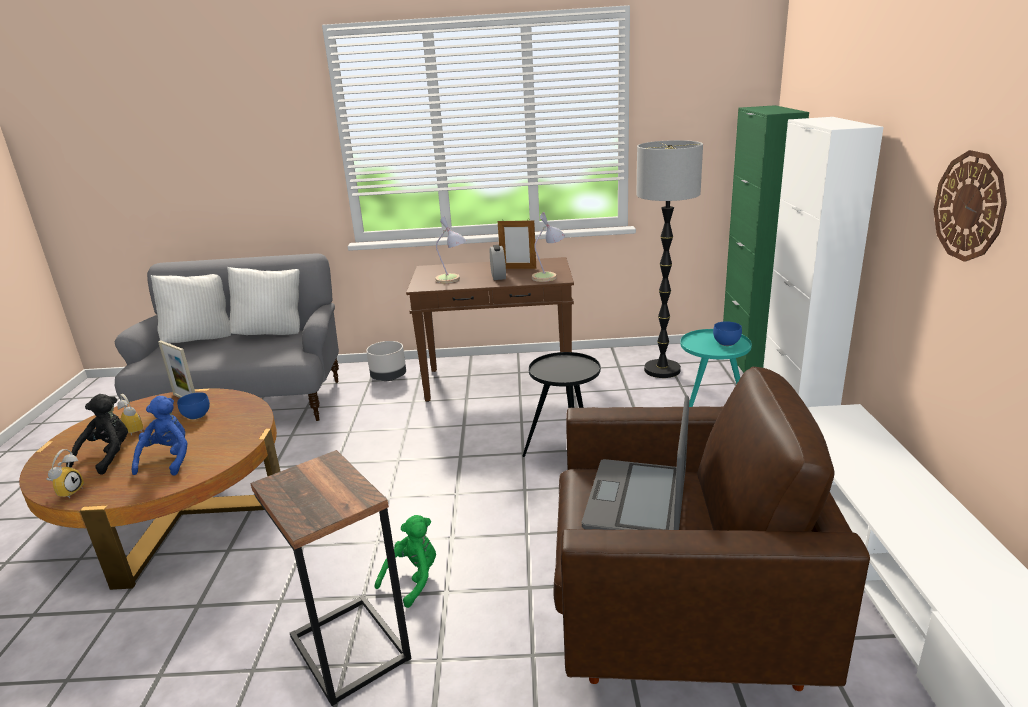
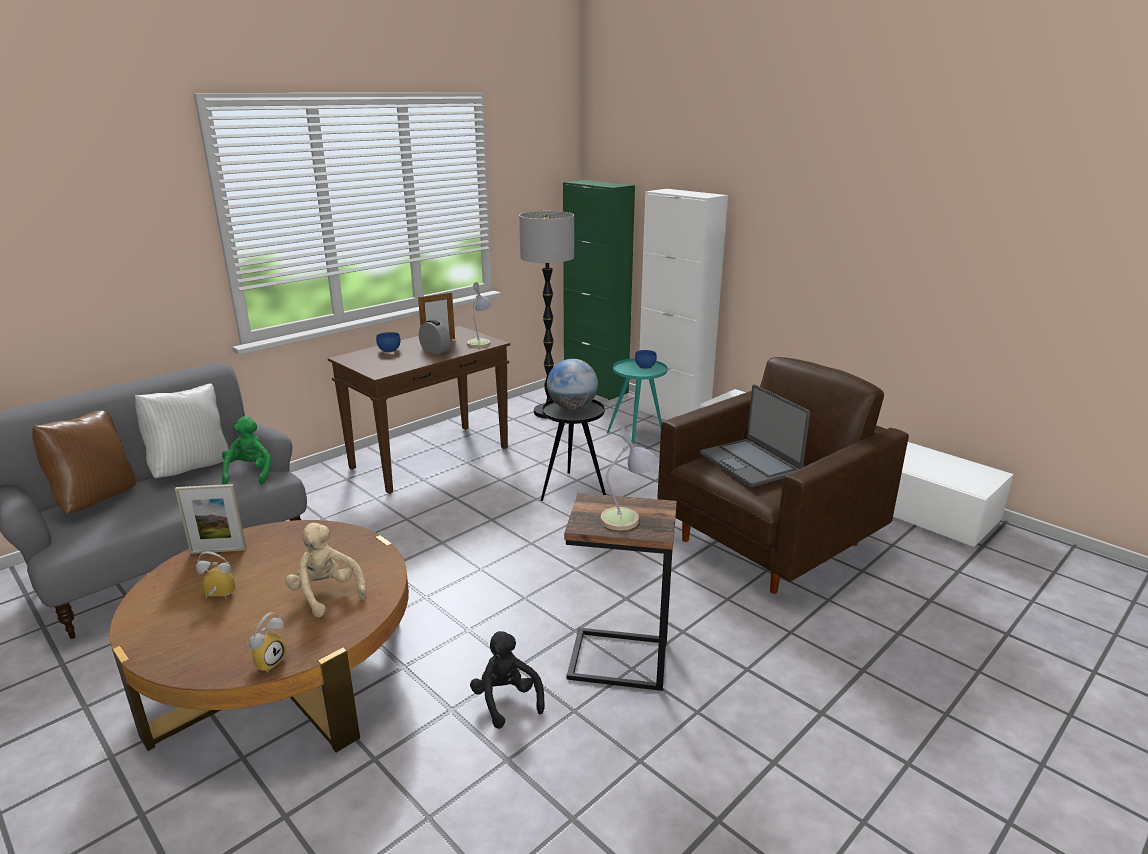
camera: 45 degrees left, 0 degrees up
(68, 491) = (268, 661): alarm clock -> alarm clock turned 60 degrees clockwise
(108, 456) = (243, 622): black plush toy -> black plush toy (506, 700)
(168, 459) = (326, 594): blue plush toy -> beige plush toy
(196, 416) = (270, 557): blue bowl -> blue bowl (389, 350)
(201, 339) = (96, 500): white pillow -> brown pillow
(389, 377) = (312, 488): grey planter -> none
(413, 579) = (593, 603): green plush toy -> green plush toy (250, 473)
(452, 280) = (397, 361): table lamp -> table lamp (628, 518)
(568, 366) = (572, 407): none -> globe
(969, 206) = (815, 242): wall clock -> none

